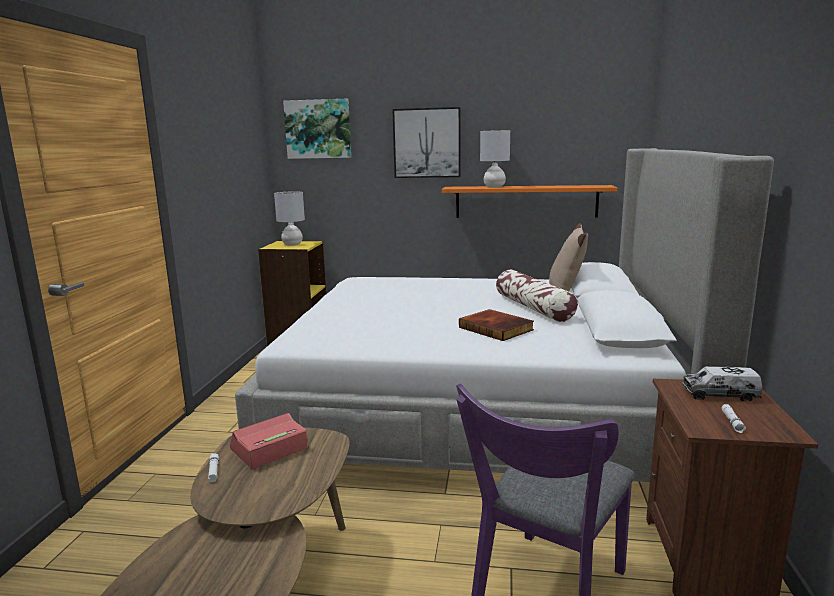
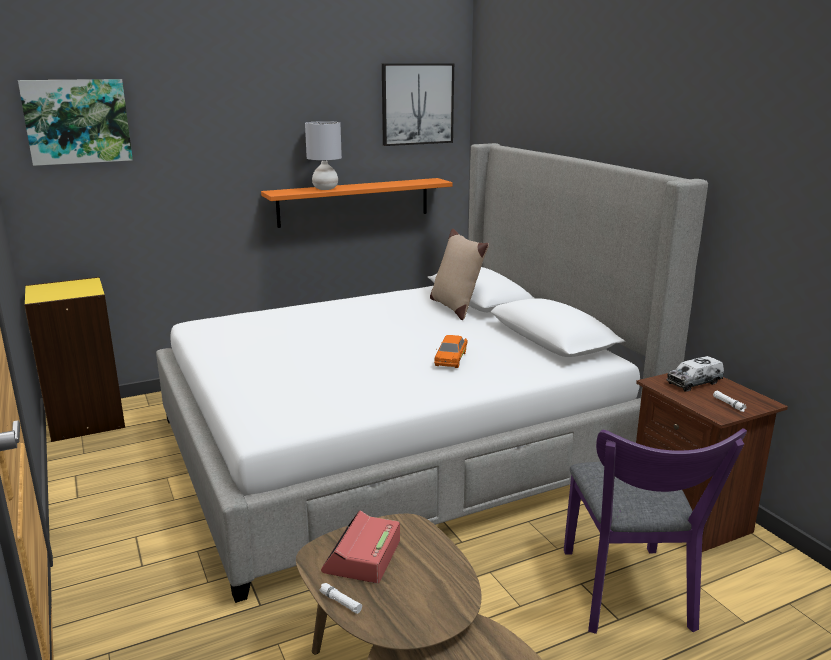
camera: 35 degrees left, 5 degrees up
(292, 244) = (65, 289): grey table lamp -> none
(427, 143) = (235, 138): picture -> picture (417, 104)
(497, 328) = (451, 359): book -> orange toy car
(533, 308) = (448, 327): pillow -> none

